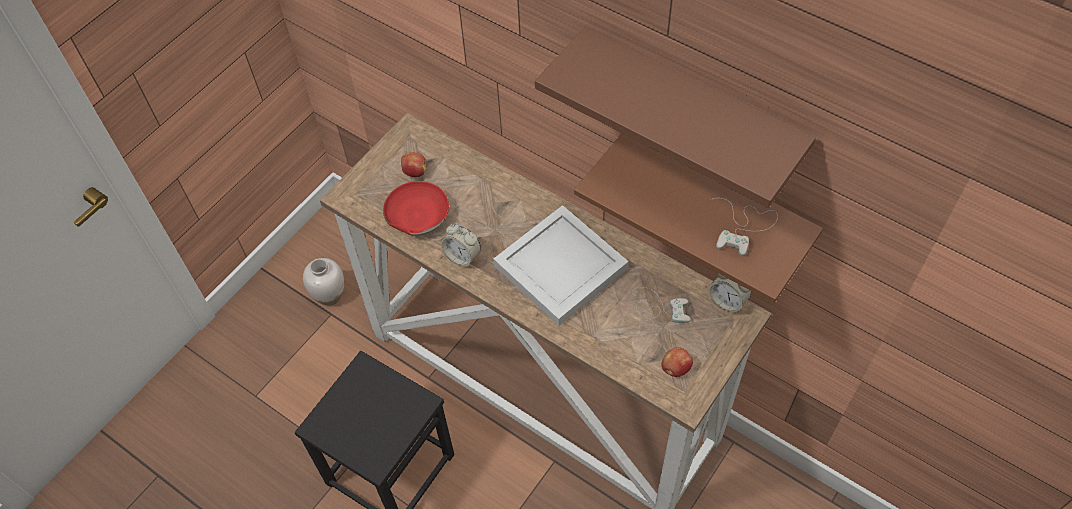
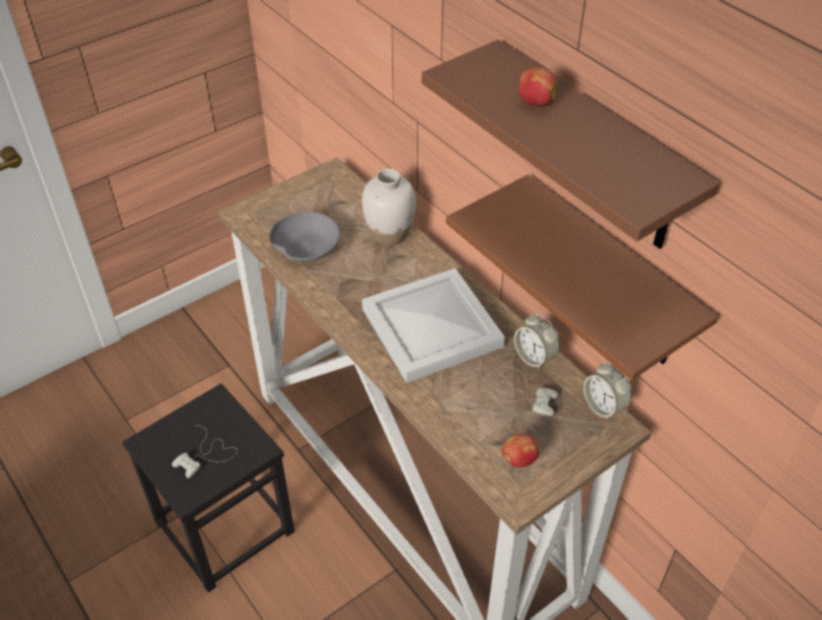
camera: 15 degrees right, 10 degrees down
(329, 295) = (234, 347): white vase -> white vase (389, 235)
(414, 172) = (320, 208): apple -> apple (535, 102)
(417, 215) = (305, 245): red bowl -> grey bowl
(462, 256) = (334, 293): alarm clock -> alarm clock (534, 357)
(744, 227) = (623, 293): white game controller -> white game controller (206, 455)

